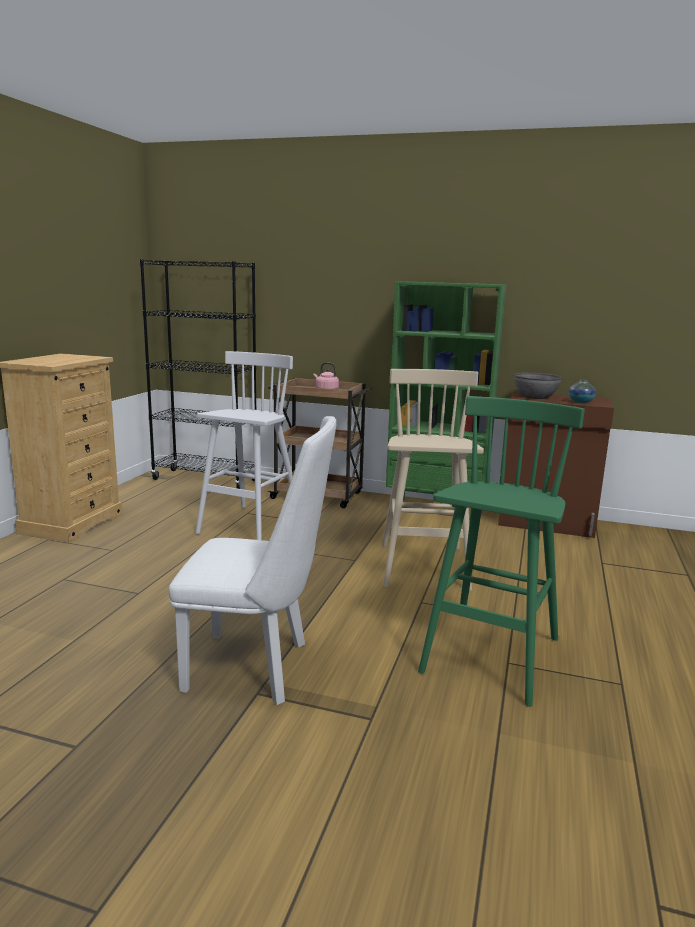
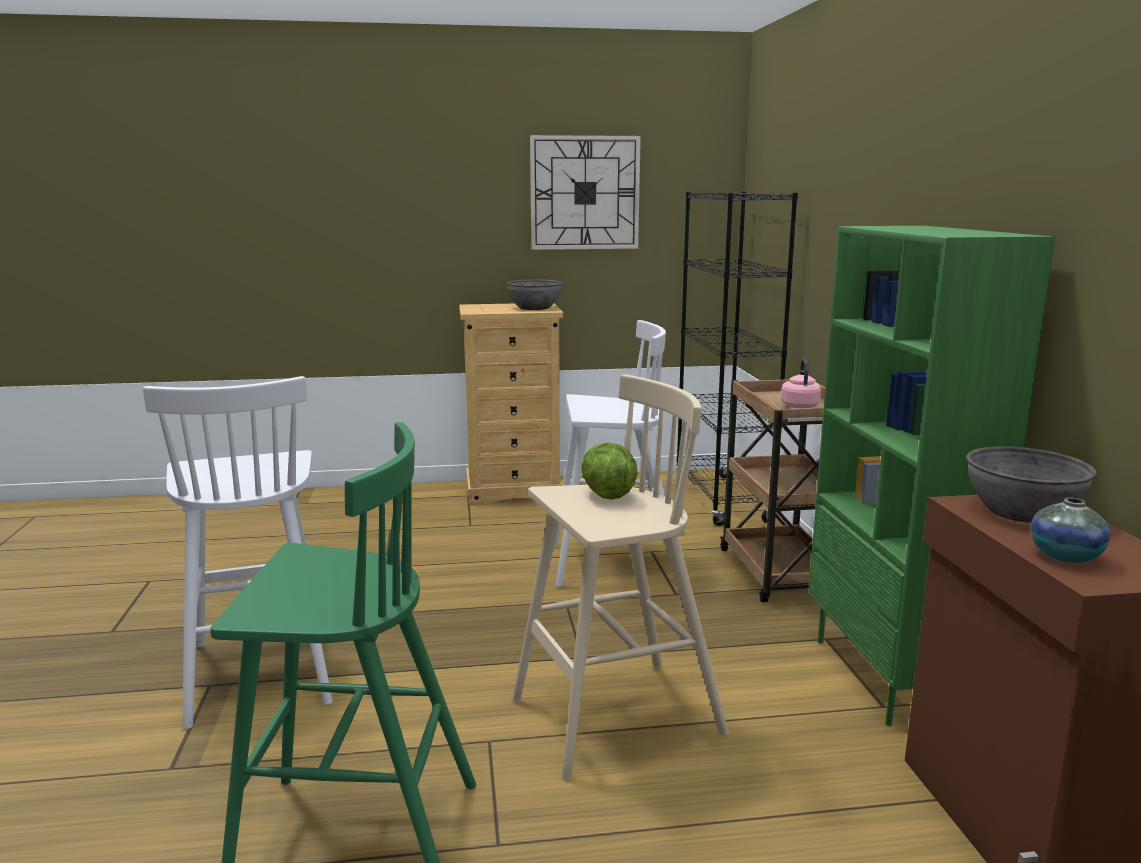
camera: 65 degrees right, 0 degrees up
(68, 257) = (585, 193): none -> wall clock
(74, 357) = (534, 308): none -> grey bowl
(258, 667) = (260, 671): white chair -> white stool
(411, 438) = (607, 493): none -> lettuce

